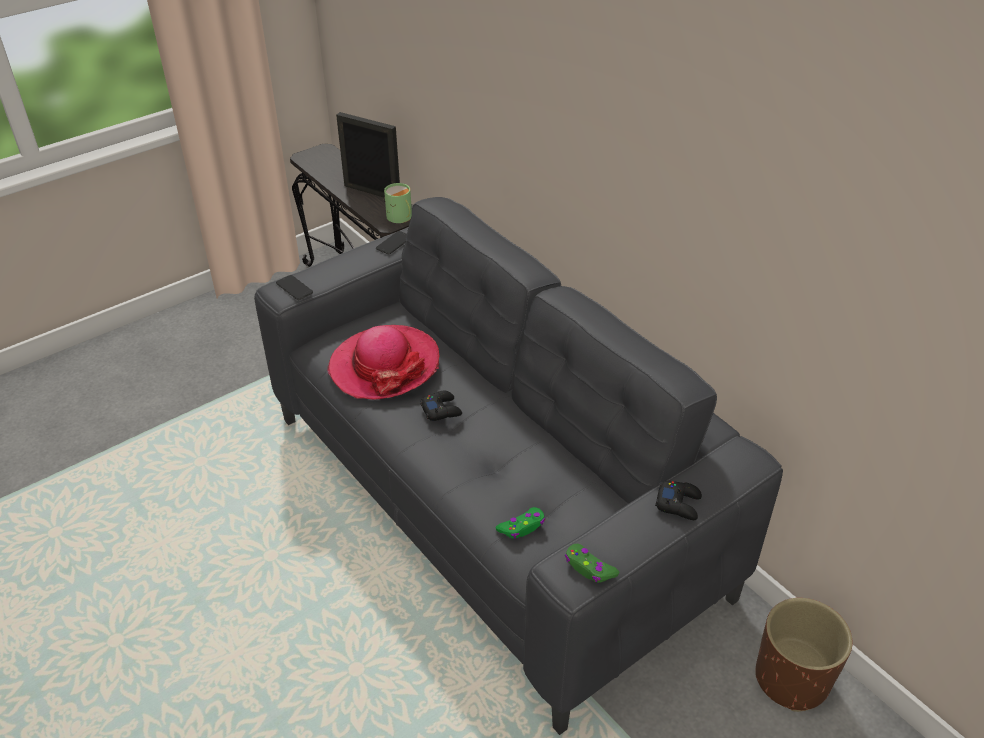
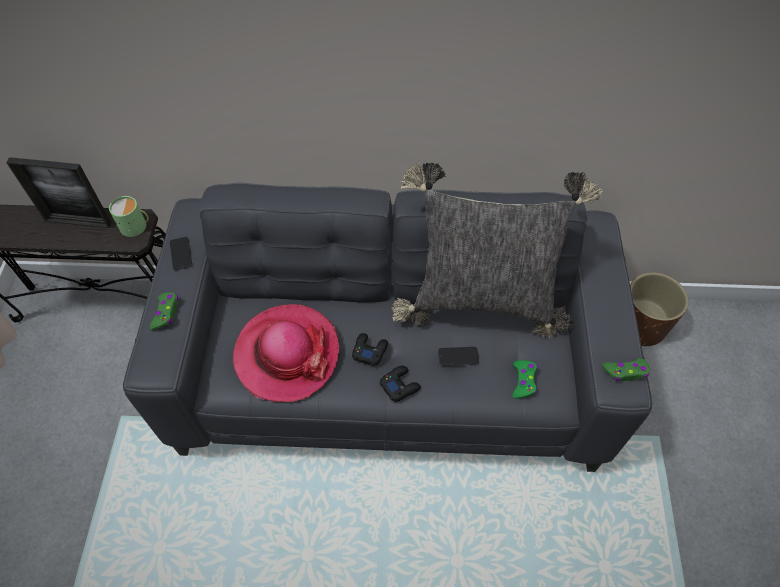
camera: 50 degrees left, 15 degrees up
(294, 288) = (159, 358): phone -> phone (458, 356)
(335, 268) = (166, 313): none -> green game controller
(372, 192) = (78, 222): picture frame -> picture frame turned 150 degrees counterclockwise
(572, 453) = (480, 305): none -> pillow
(678, 504) = (607, 285): black game controller -> black game controller (400, 385)

